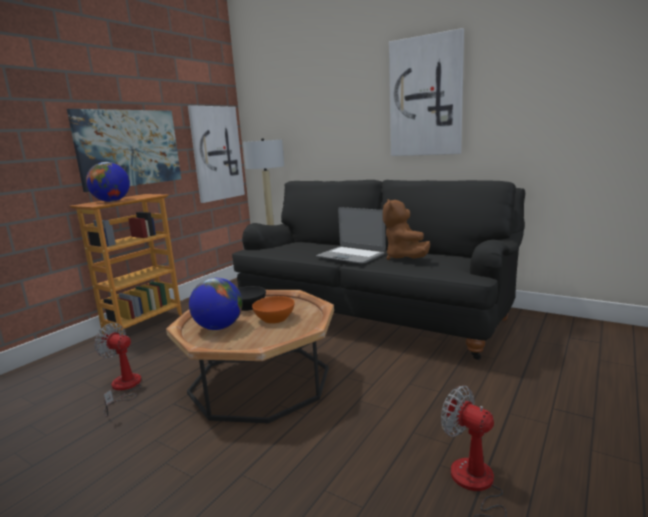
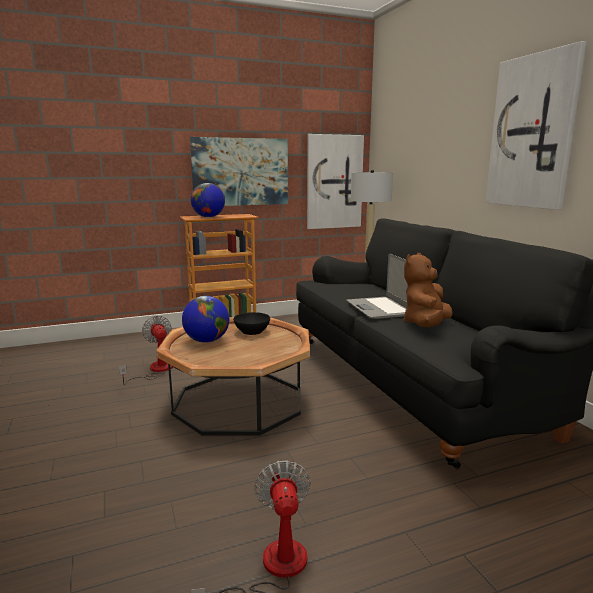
camera: 35 degrees right, 0 degrees up
(274, 319) = (252, 347): orange bowl -> none

